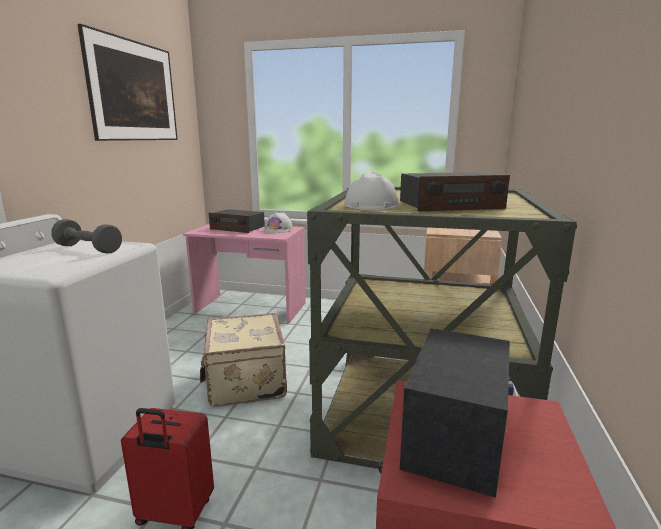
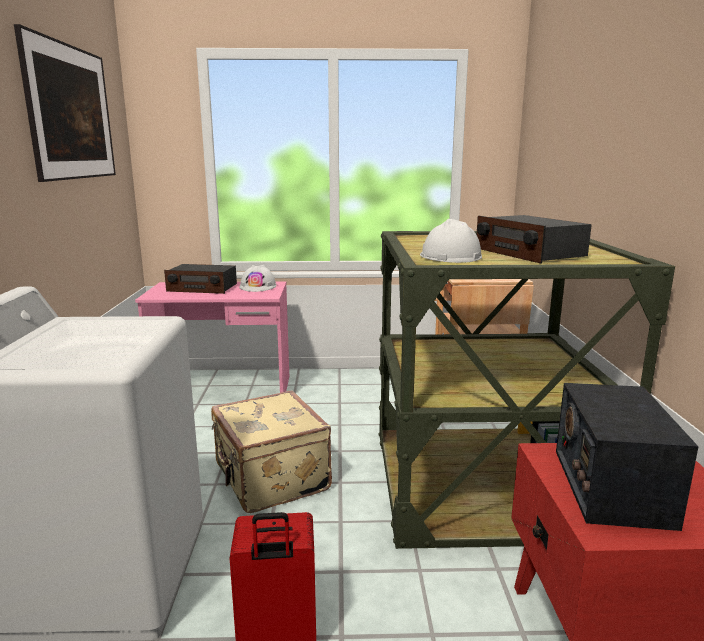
camera: 15 degrees left, 0 degrees up
(88, 249) = (107, 329): grey dumbbell -> none
(450, 205) = (528, 253): radio -> radio turned 90 degrees clockwise

